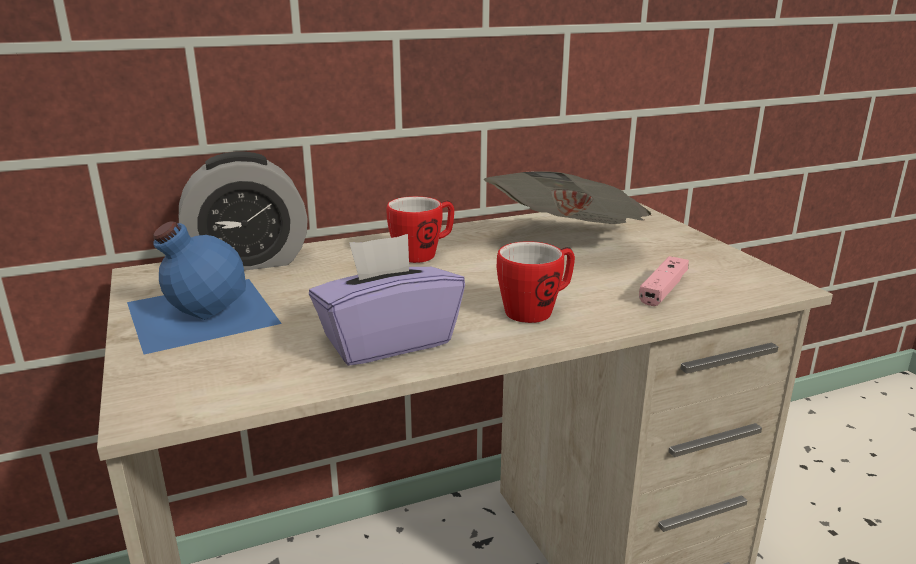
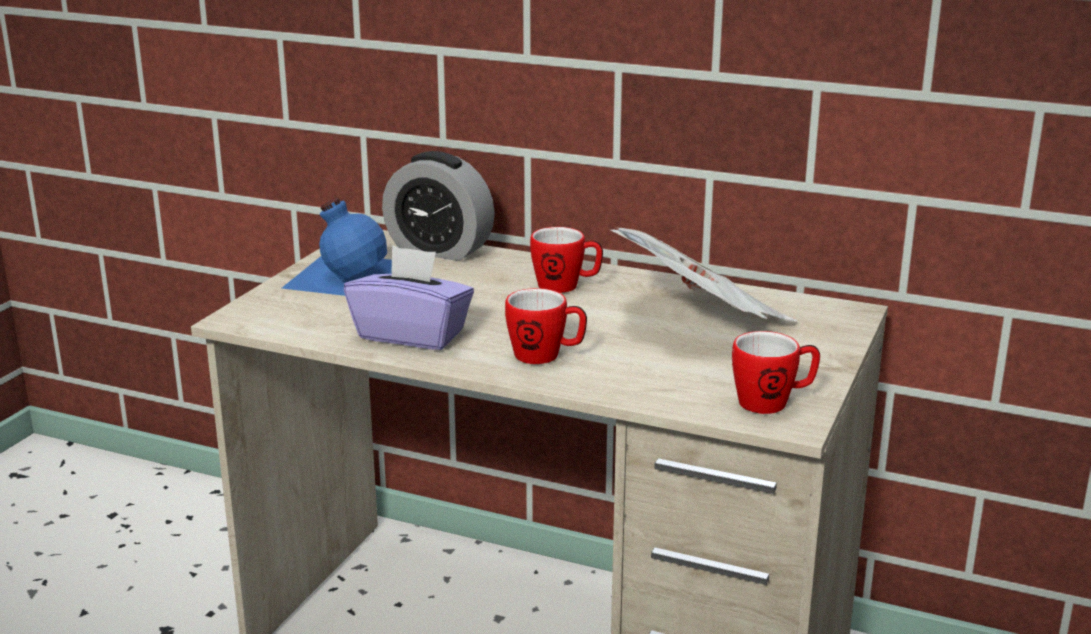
camera: 45 degrees right, 0 degrees up
(663, 289) = (679, 383): pink game controller -> none
(740, 278) = (773, 403): none -> mug

